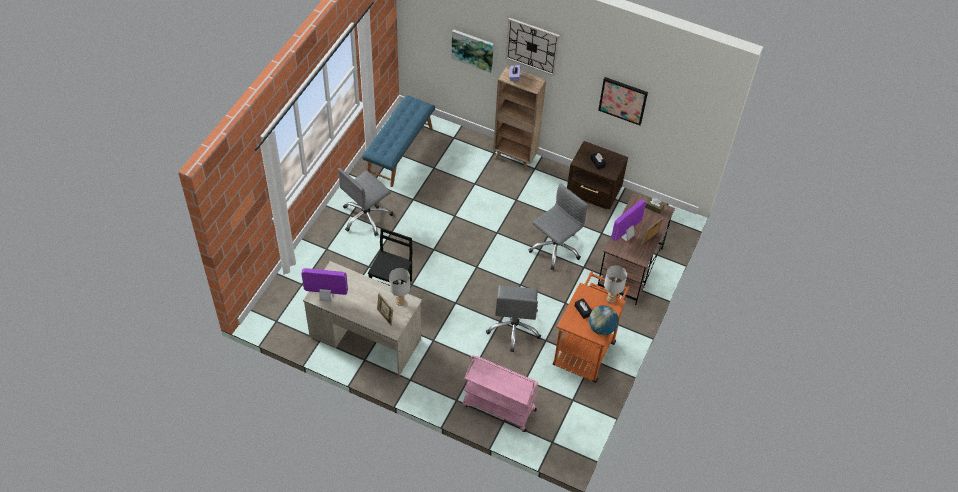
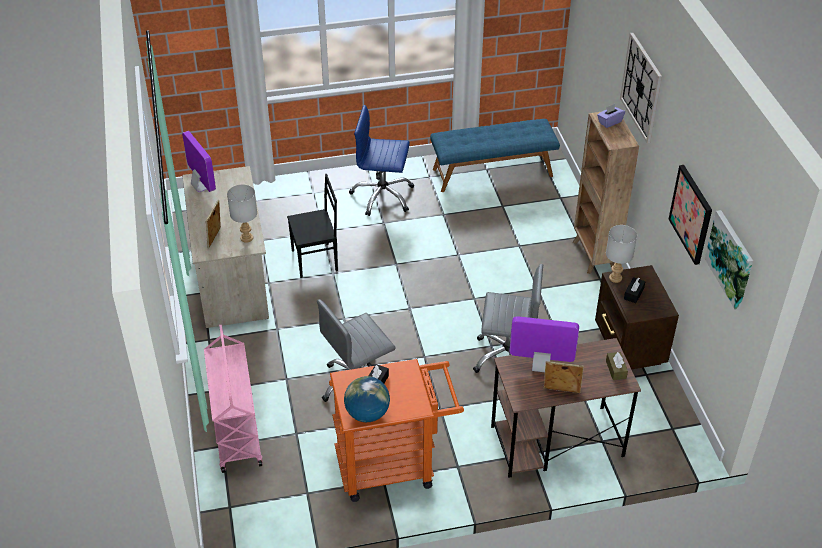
camera: 55 degrees right, 10 degrees down
(366, 217) = (382, 196): grey office chair -> blue office chair
(473, 50) = (604, 76): picture -> picture (731, 259)
(611, 298) = (421, 398): grey table lamp -> grey table lamp (615, 278)

